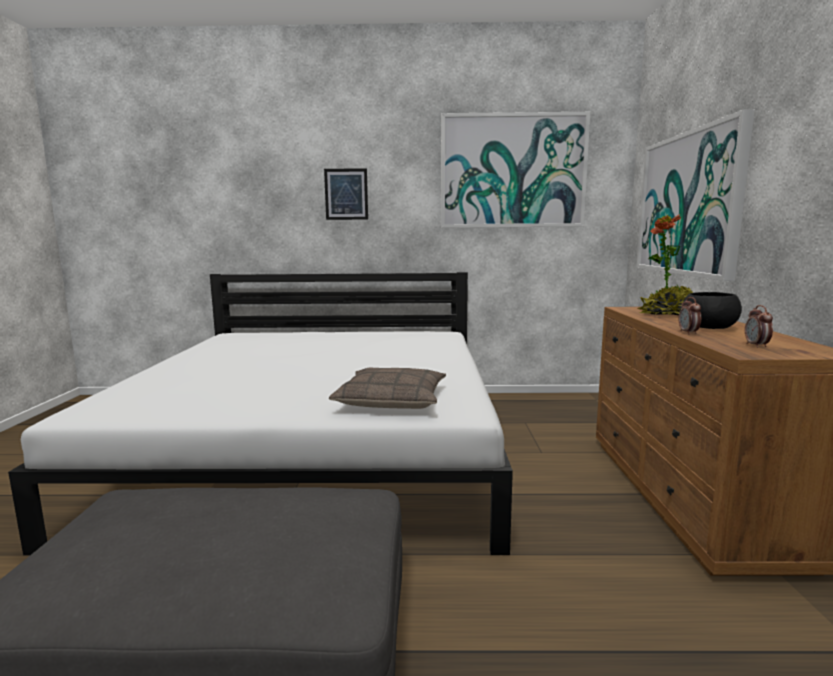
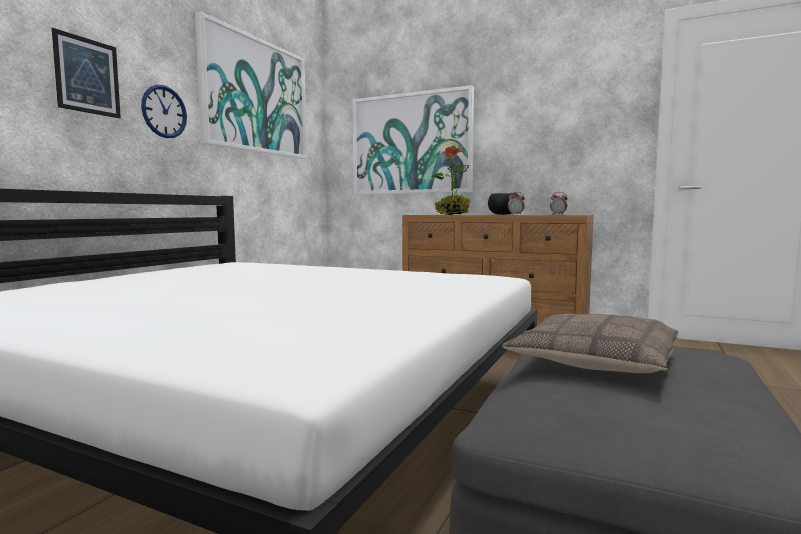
camera: 65 degrees left, 5 degrees down
(392, 400) = (444, 283): pillow -> pillow (593, 360)
(406, 207) = (164, 111): none -> wall clock

